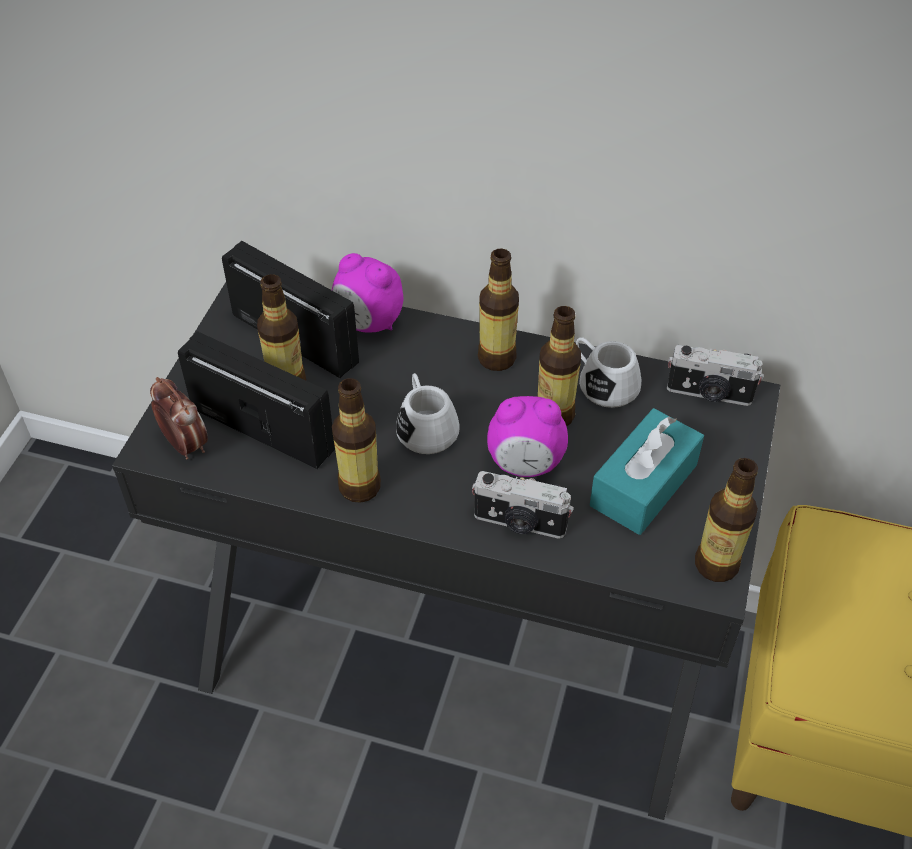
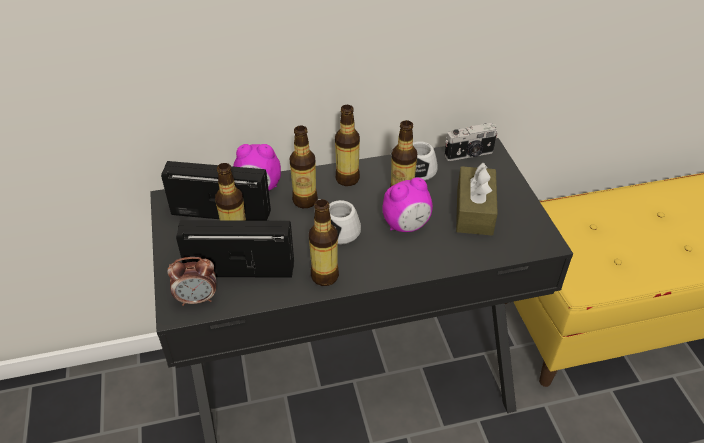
camera: 30 degrees left, 5 degrees down
(185, 445) = (197, 299): alarm clock -> alarm clock turned 150 degrees clockwise
(519, 523) = (428, 256): camera -> none
(643, 485) = (474, 211): turquoise tissue box -> brown tissue box
(716, 565) = (540, 233): bottle -> bottle (305, 200)

